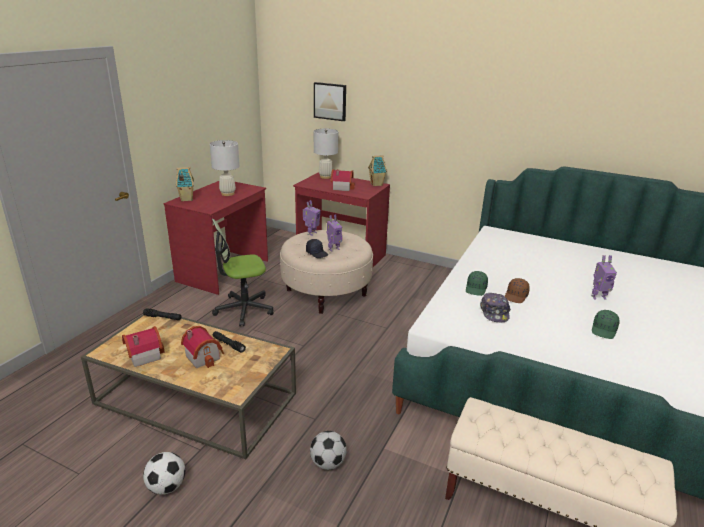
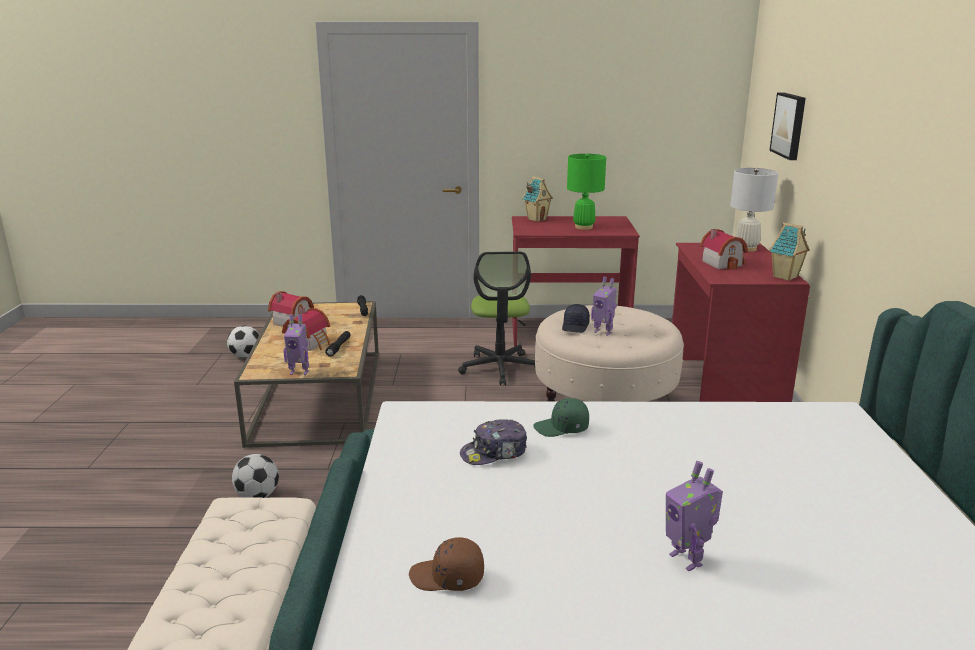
camera: 65 degrees right, 5 degrees down
(167, 487) = (193, 423): football -> football (245, 356)
(227, 194) = (583, 227): white table lamp -> green table lamp
(244, 309) = (500, 368): office chair -> office chair turned 135 degrees counterclockwise
(311, 233) = (630, 310): toy robot -> toy robot (299, 372)
(516, 296) = (576, 466): brown cap -> brown cap (447, 578)
(604, 330) = (538, 572): green cap -> none

